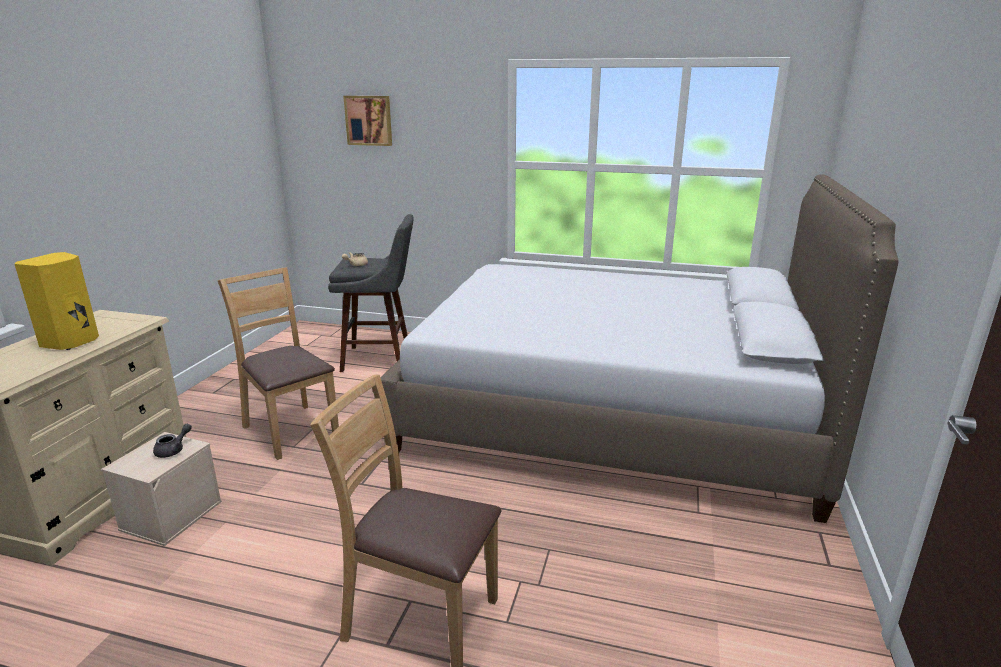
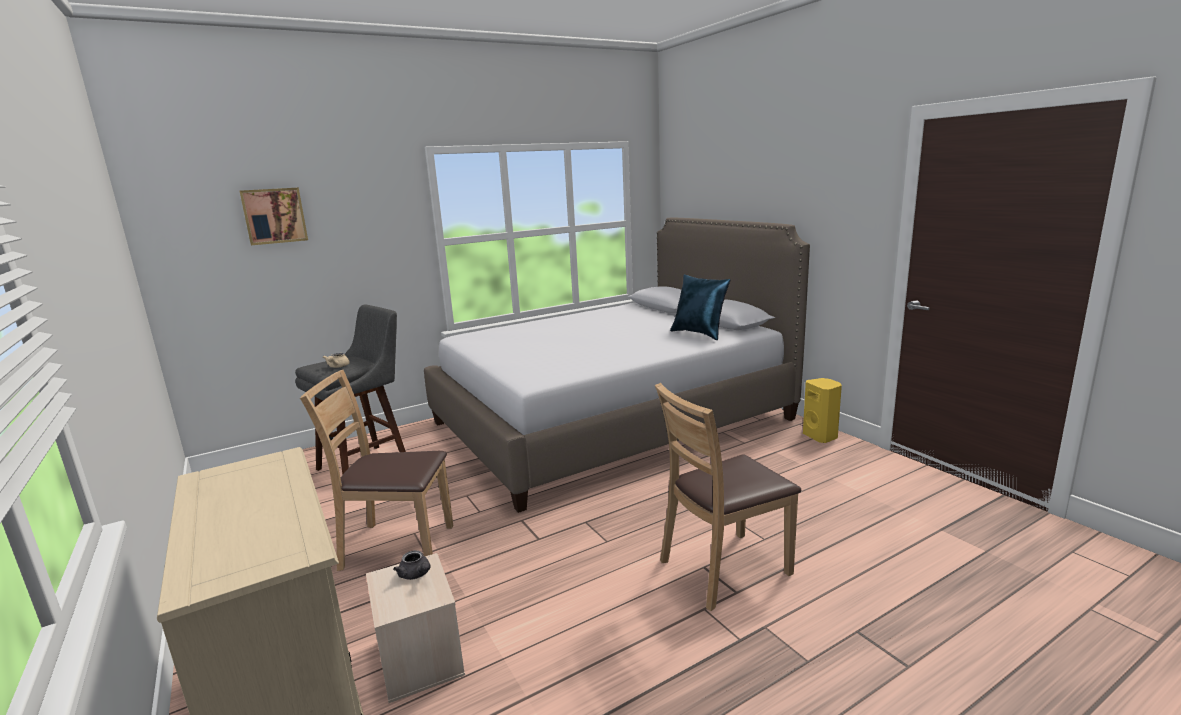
camera: 45 degrees left, 5 degrees down
(72, 342) = (260, 499): yellow speaker -> yellow speaker (821, 436)
(173, 450) = (416, 575): grey teapot -> grey teapot turned 150 degrees clockwise
(698, 345) = (700, 334): none -> blue pillow

